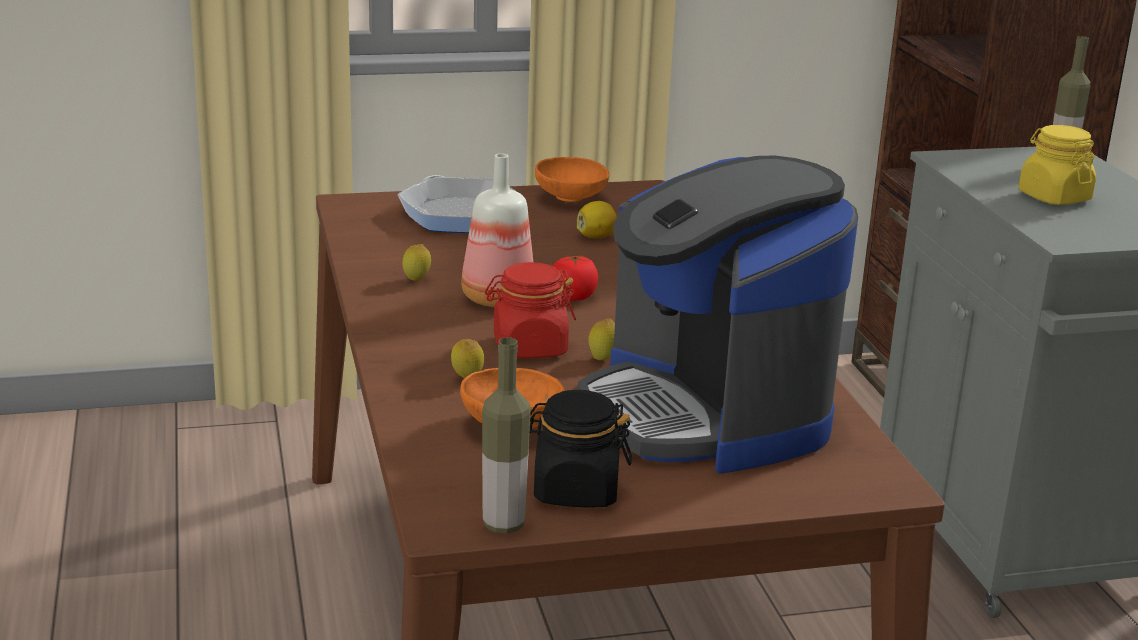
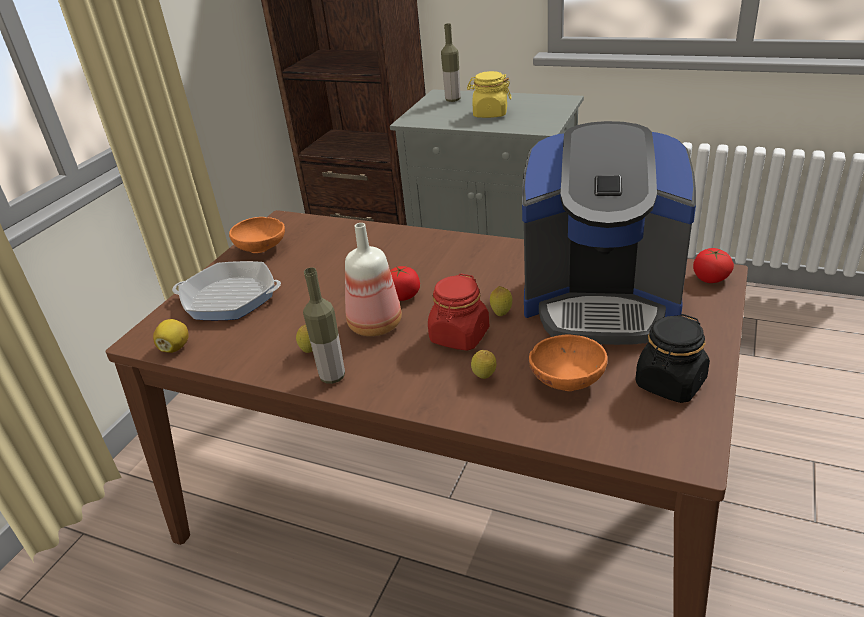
camera: 50 degrees left, 10 degrees up
(503, 524) = (701, 429): bottle -> bottle (332, 376)
(596, 237) = (327, 258): lemon -> lemon (175, 347)
(866, 480) = (710, 278): none -> tomato

